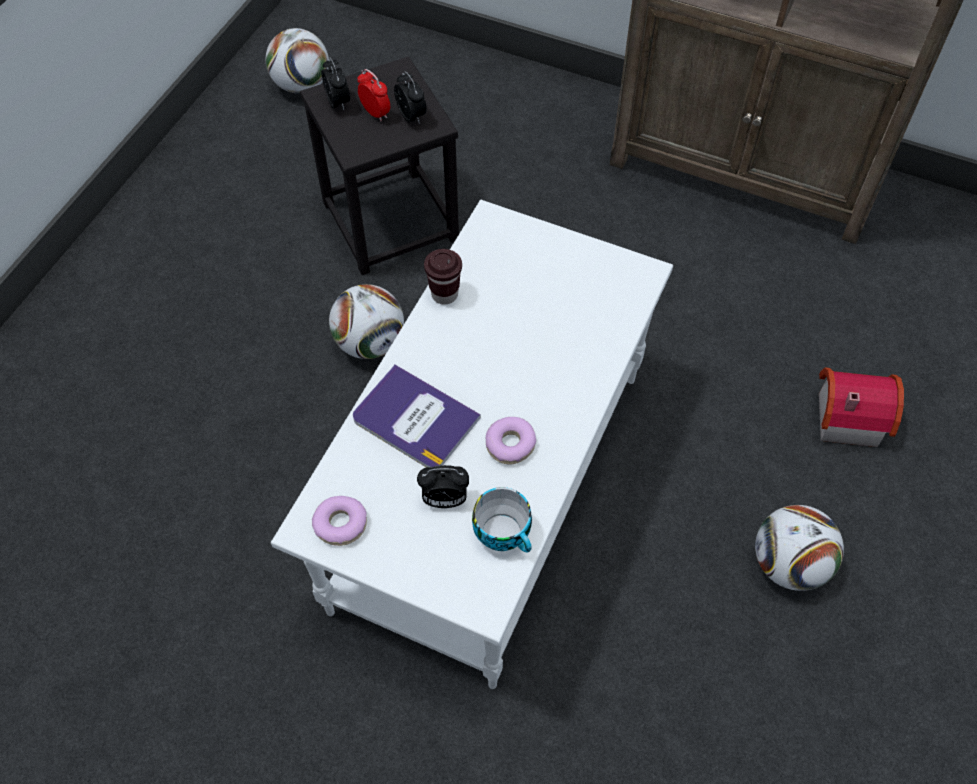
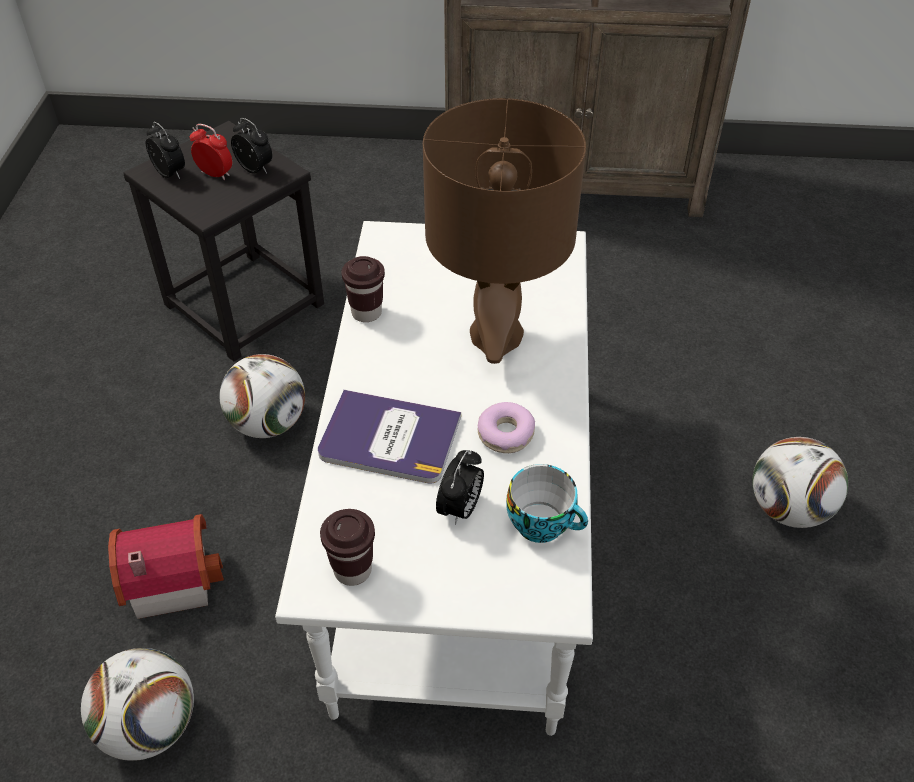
camera: 20 degrees left, 10 degrees down
(301, 85) = (100, 205): football -> football (149, 726)
(340, 524) = (352, 570): donut -> brown cup
(444, 500) = (460, 509): alarm clock -> alarm clock turned 45 degrees counterclockwise
(543, 350) = (496, 336): none -> brown table lamp
(845, 415) = (769, 360): toy house -> toy house (169, 578)

